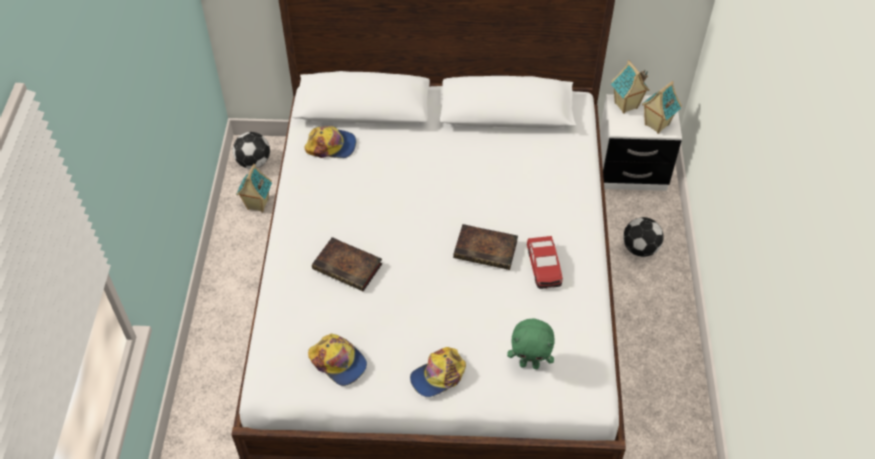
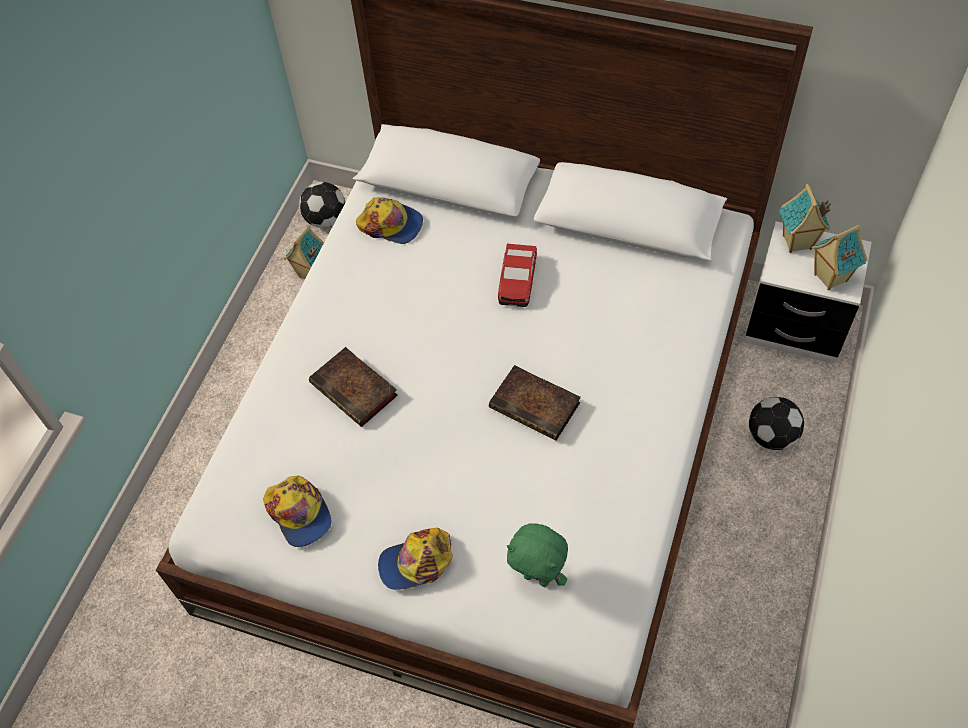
camera: 20 degrees right, 5 degrees up
(544, 266) = (603, 446): toy car -> toy car (517, 280)

